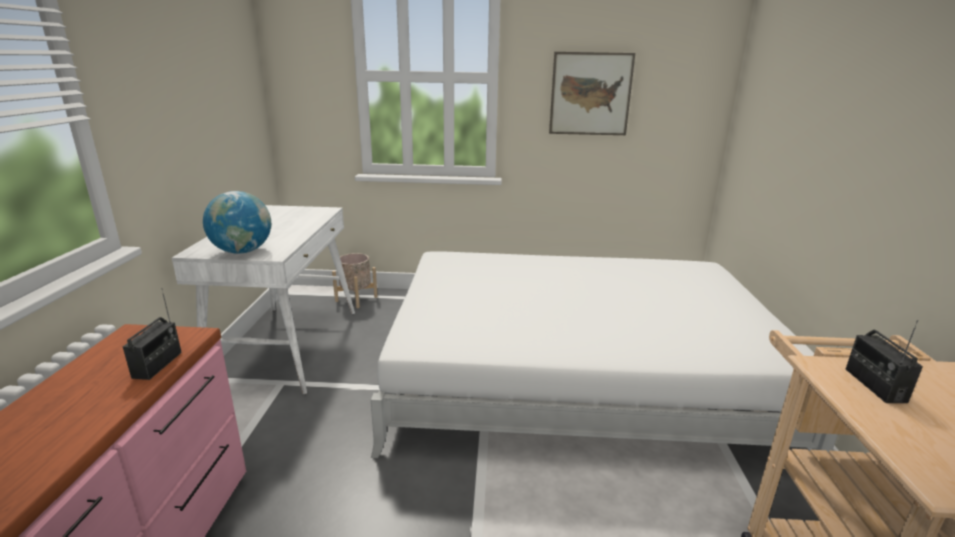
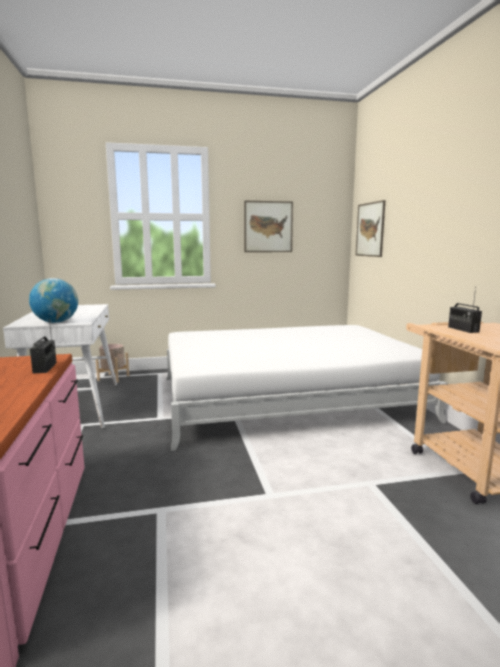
camera: 15 degrees left, 10 degrees down
(762, 109) = (370, 229): none -> picture

